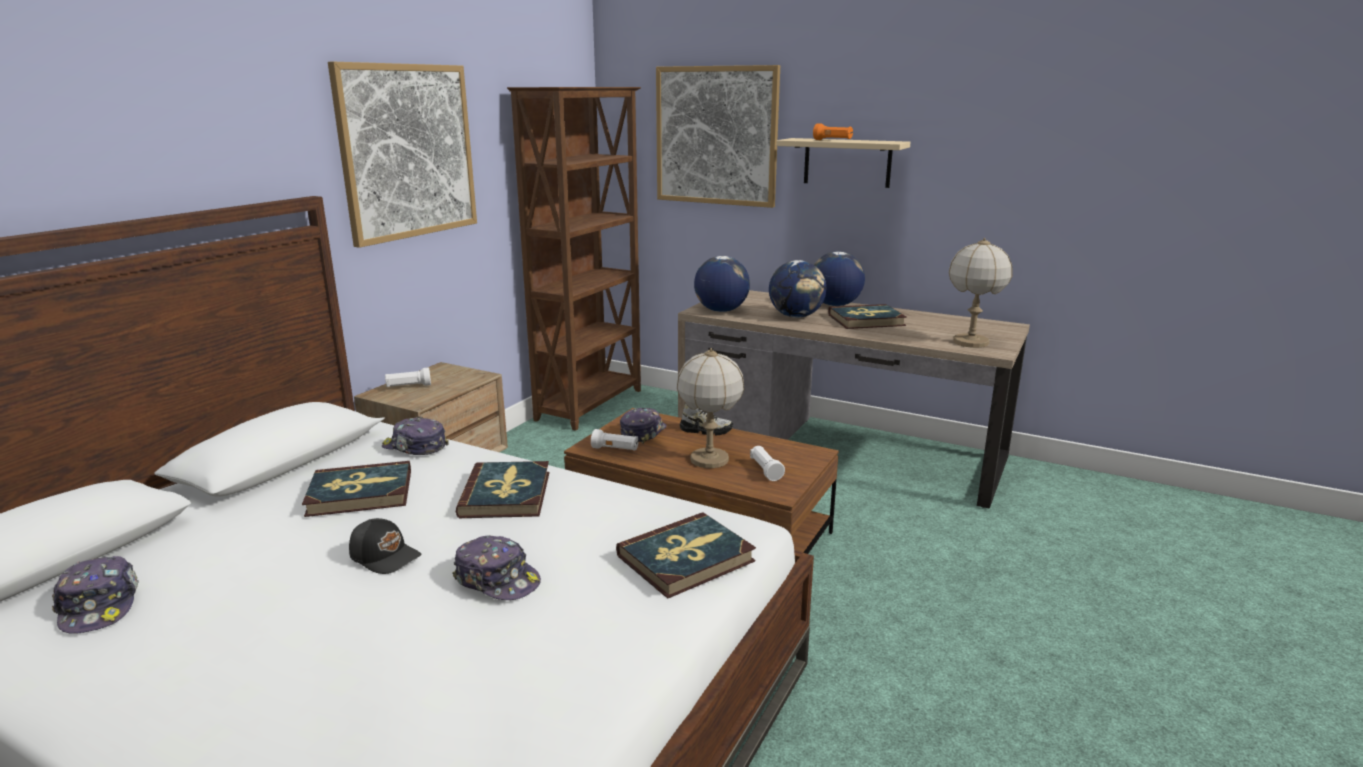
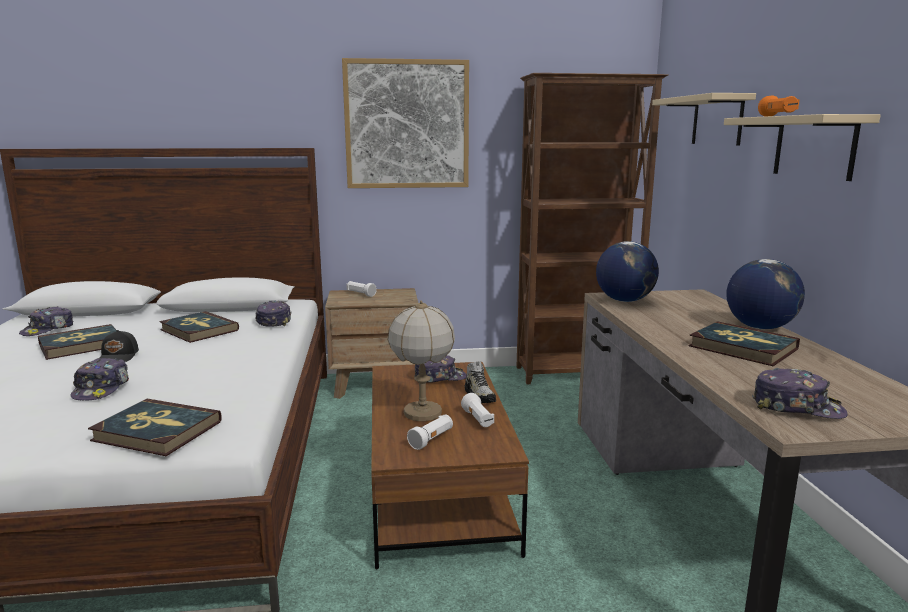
camera: 55 degrees right, 5 degrees down
(506, 494) = (225, 358): book -> book (81, 345)
(615, 449) = (396, 378): white flashlight -> white flashlight (478, 420)
(716, 136) = (717, 120): picture -> beige shelf
(796, 316) = (677, 323): globe -> none
(970, 342) = (797, 407): table lamp -> cap

